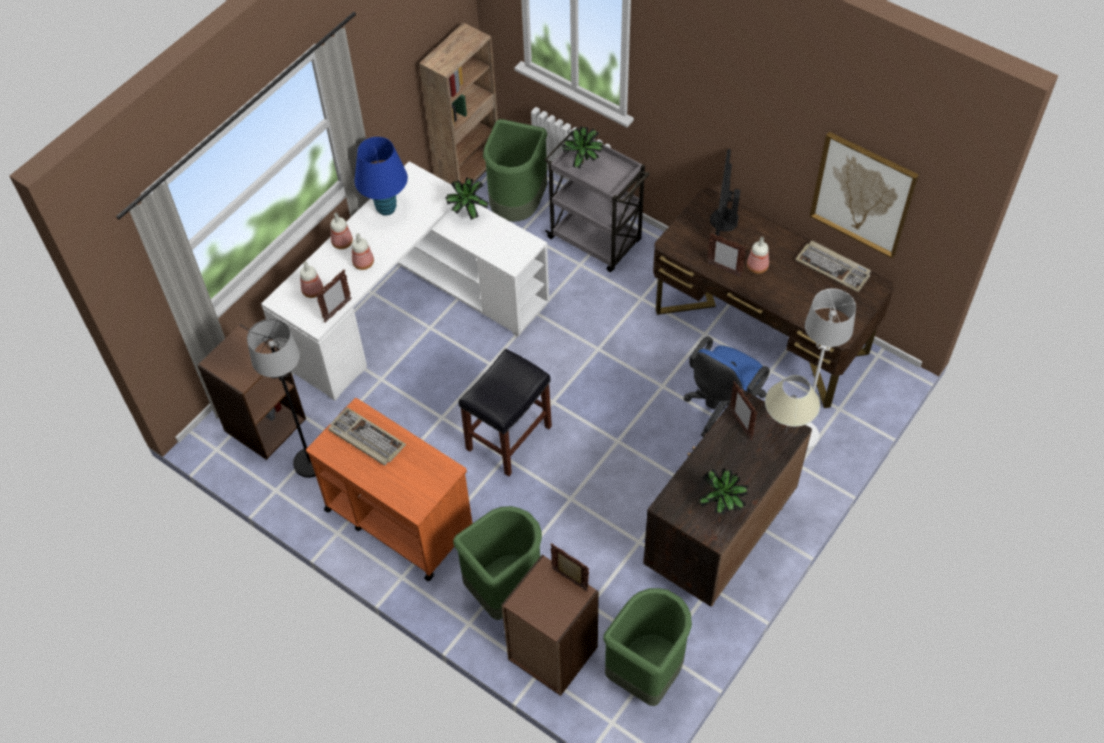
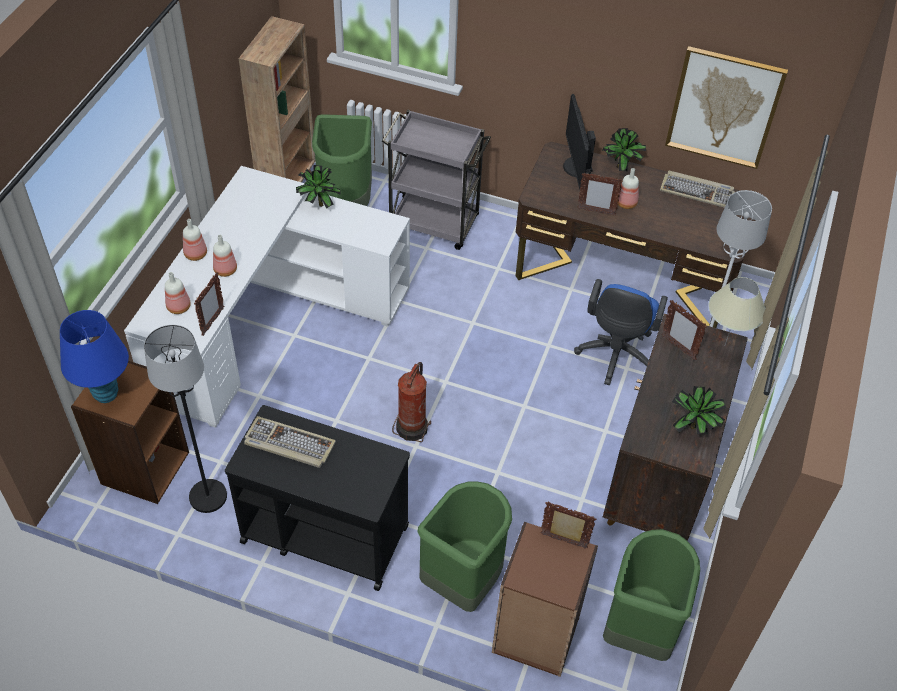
camera: 20 degrees left, 5 degrees down
(386, 208) = (232, 214): blue table lamp -> blue table lamp (106, 394)
(398, 519) = (324, 533): orange cart -> black cart
(508, 439) = (413, 427): black stool -> fire extinguisher
(583, 163) = (422, 139): potted plant -> potted plant (621, 168)

